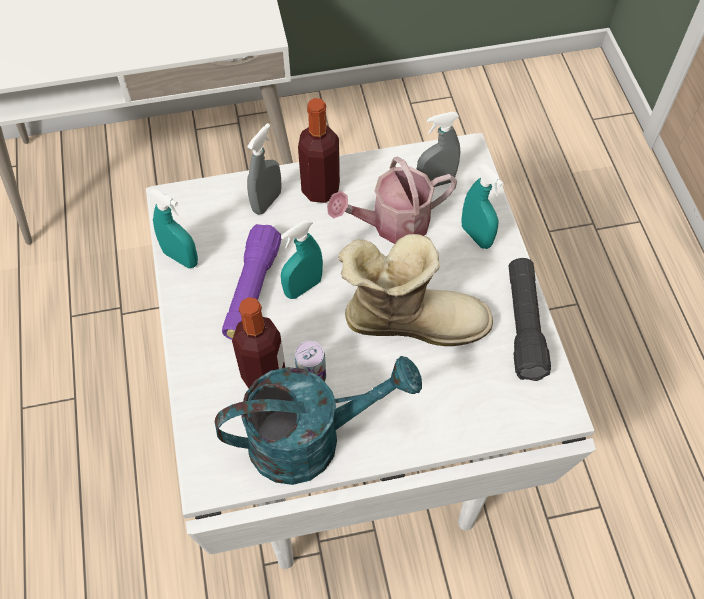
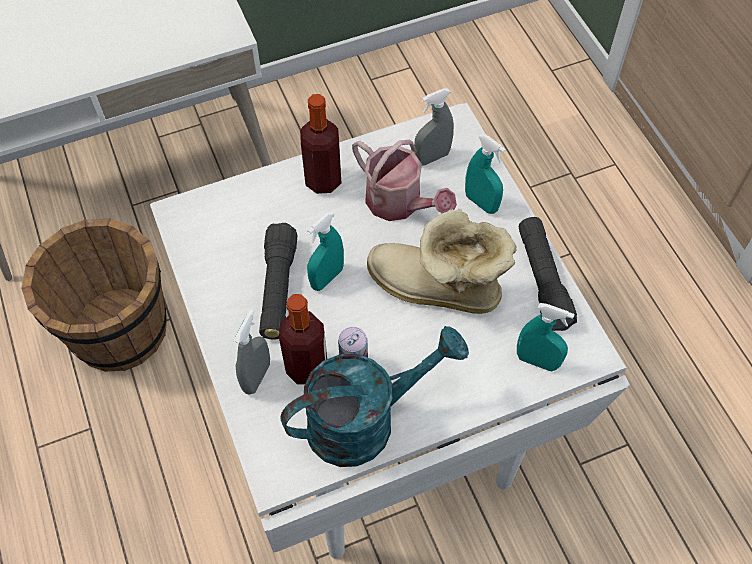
camera: 10 degrees left, 0 degrees up
(120, 307) = (118, 329): none -> brown bucket
(181, 258) = (201, 268): turquoise spray bottle -> turquoise spray bottle (537, 361)
(252, 290) = (278, 289): purple flashlight -> black flashlight
(267, 202) = (273, 200): grey spray bottle -> grey spray bottle (256, 377)
(392, 224) = (399, 203): watering can -> watering can turned 105 degrees counterclockwise
(411, 318) = (436, 291): boot -> boot turned 150 degrees counterclockwise

